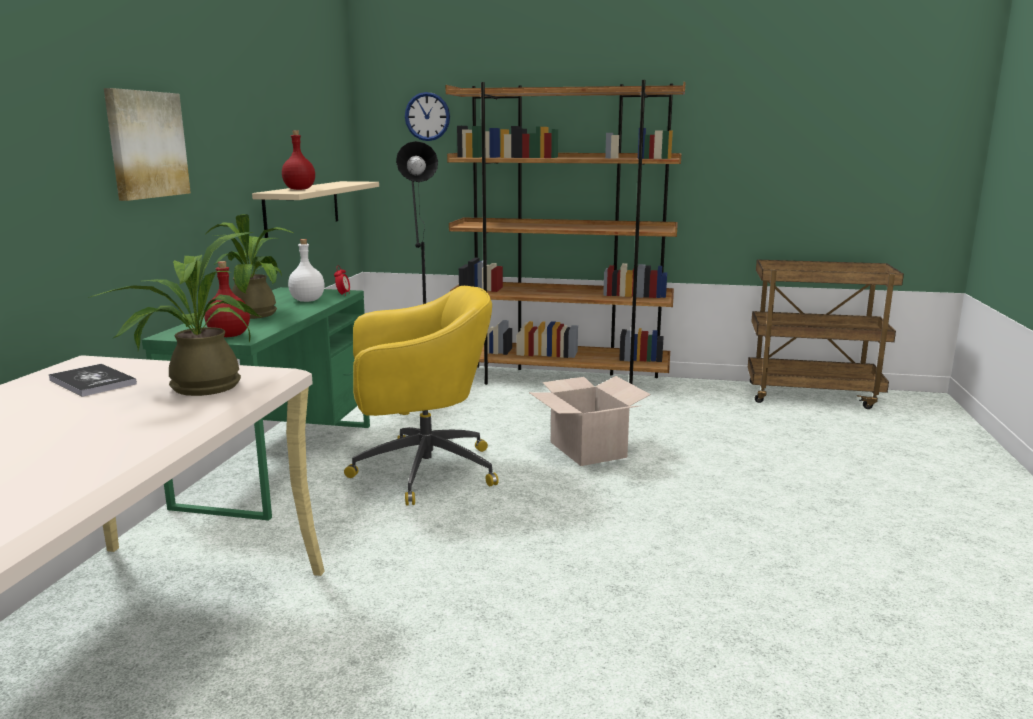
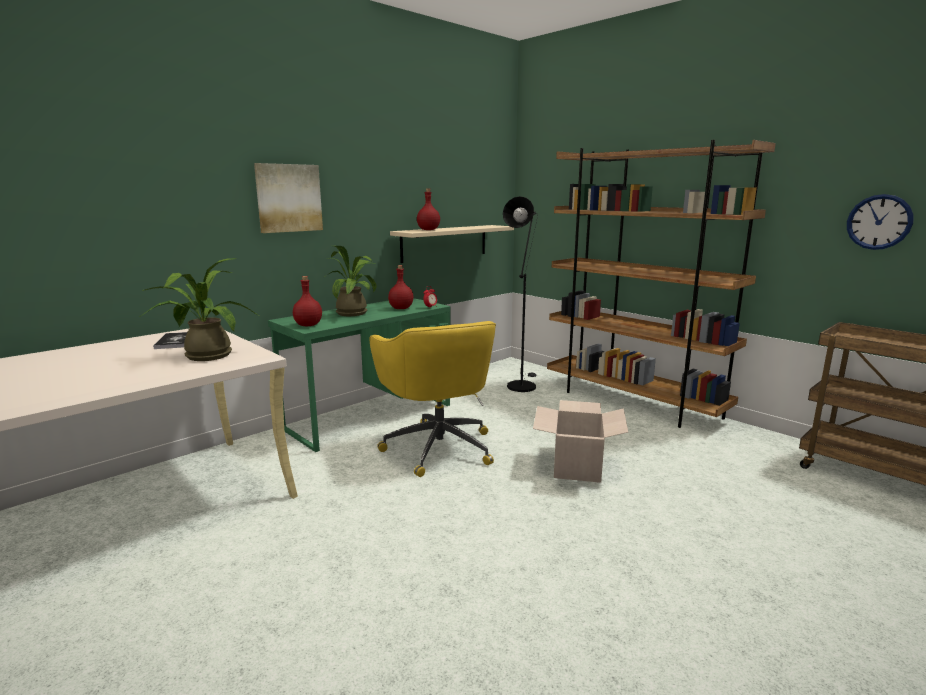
camera: 35 degrees right, 0 degrees up
(308, 300) = (401, 308): white bottle -> red bottle
(421, 471) = (438, 446): yellow office chair -> yellow office chair turned 45 degrees clockwise
(427, 116) = (560, 176): wall clock -> wall clock (879, 222)

